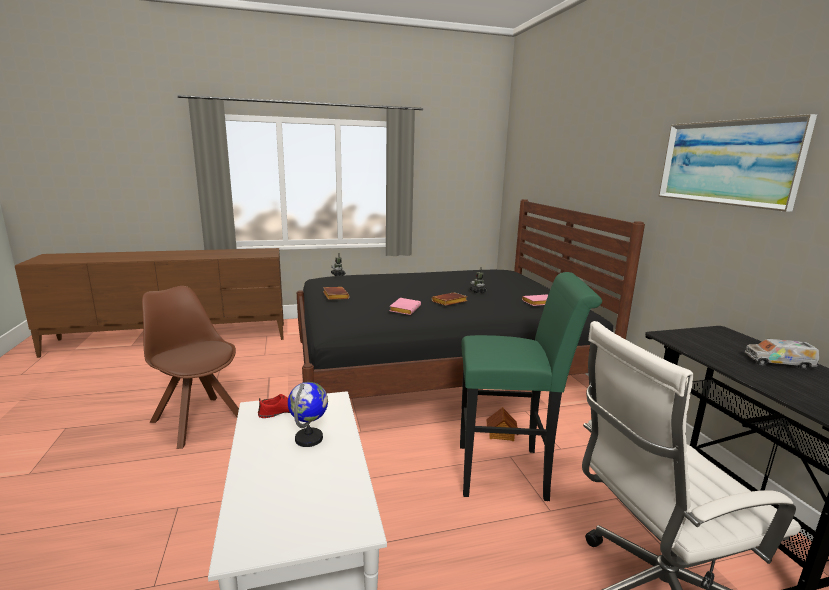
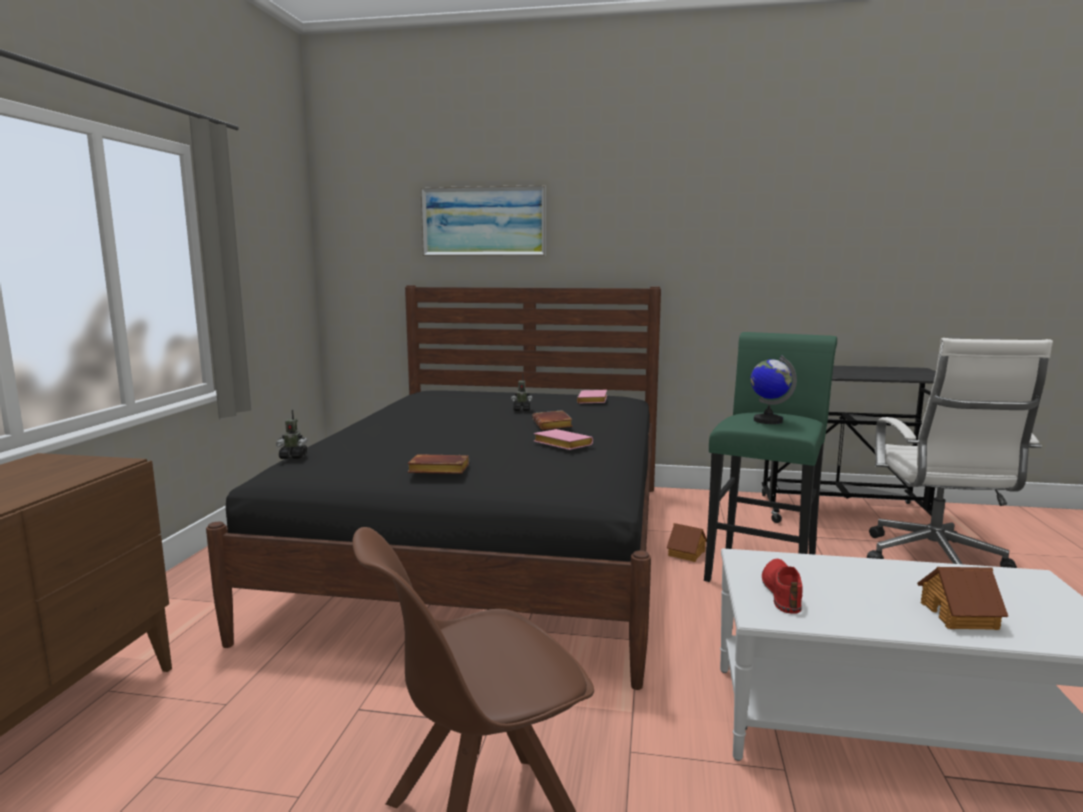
camera: 65 degrees left, 5 degrees down
(270, 476) = (959, 615): none -> toy house
(309, 438) = (860, 584): globe -> globe (767, 421)
(726, 162) = (738, 222): picture -> picture (483, 221)
(778, 362) = (853, 369): toy truck -> none

